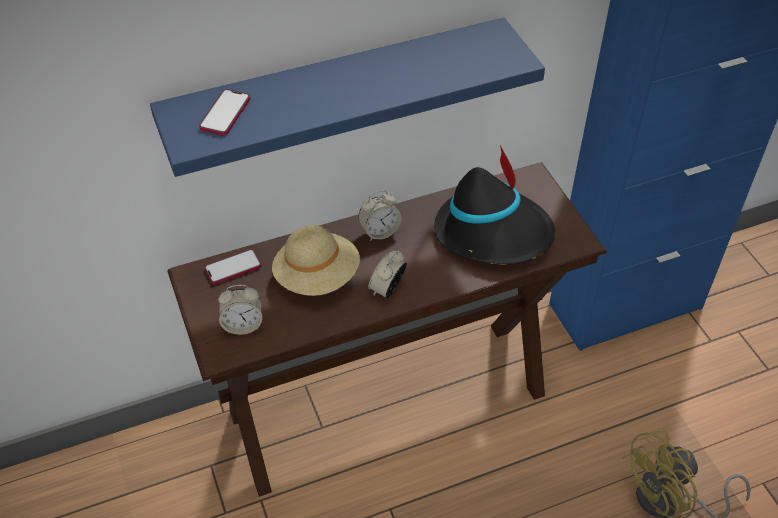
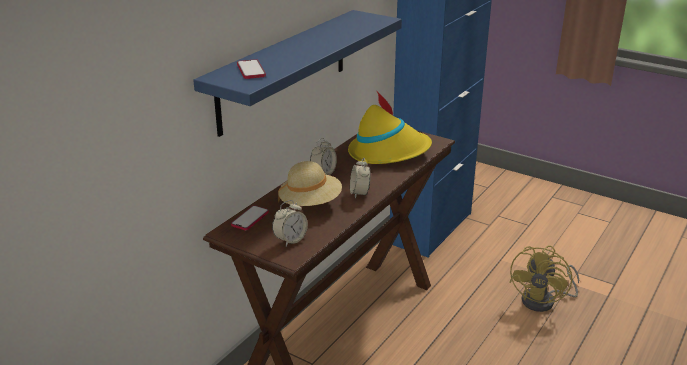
camera: 35 degrees left, 20 degrees down
(493, 232) = (388, 152): black hat -> yellow hat

